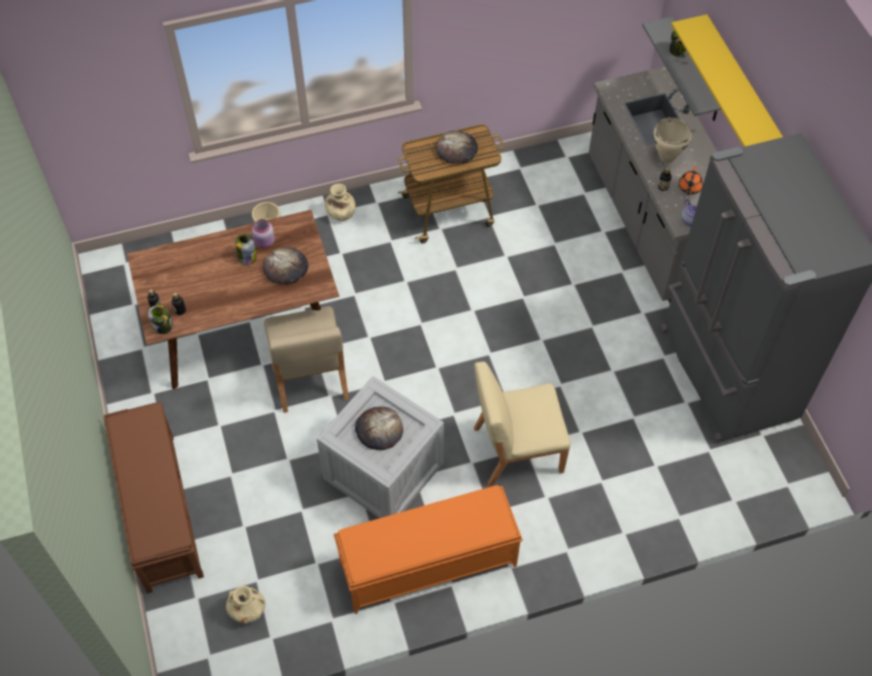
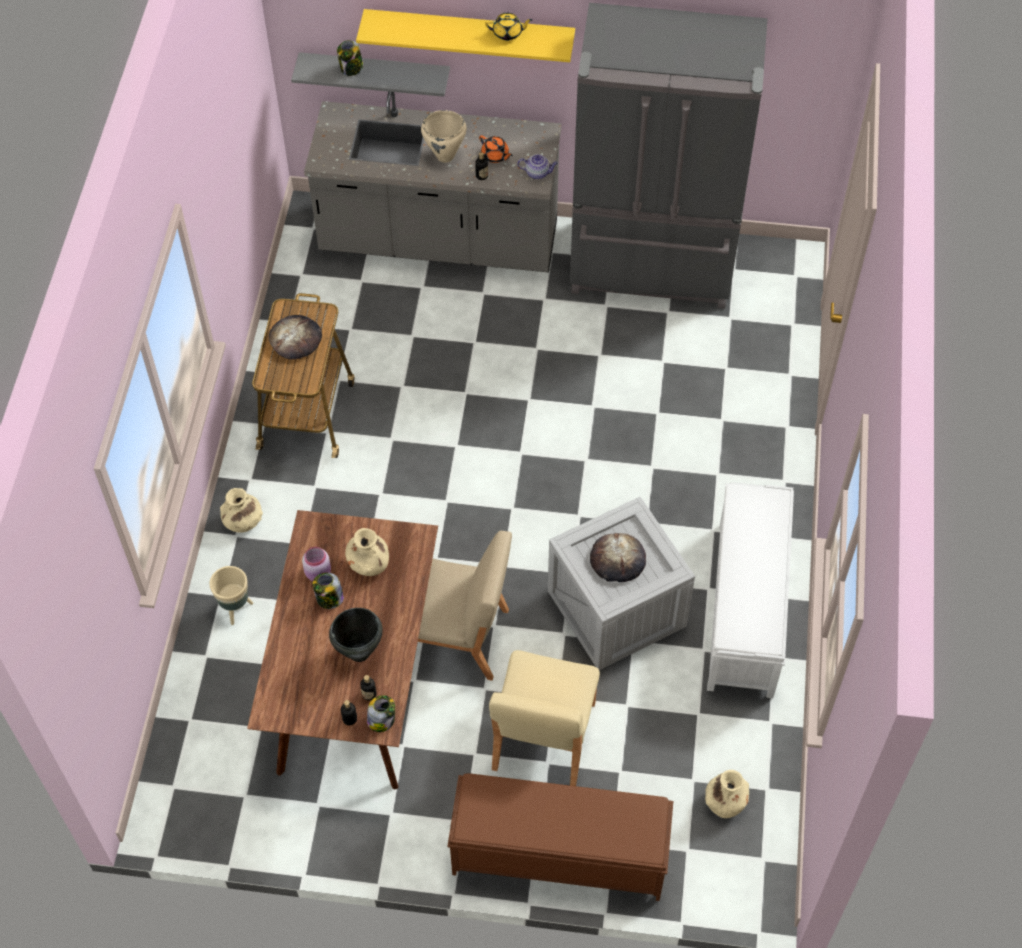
camera: 65 degrees left, 0 degrees up
(211, 292) = (360, 653): none -> black cooking pot
(286, 268) = (369, 564): bread -> beige vase
(427, 564) = (745, 610): orange bench -> white bench
(516, 449) = (650, 476): beige chair -> beige chair (542, 737)
(748, 107) = (508, 33): none -> yellow teapot

